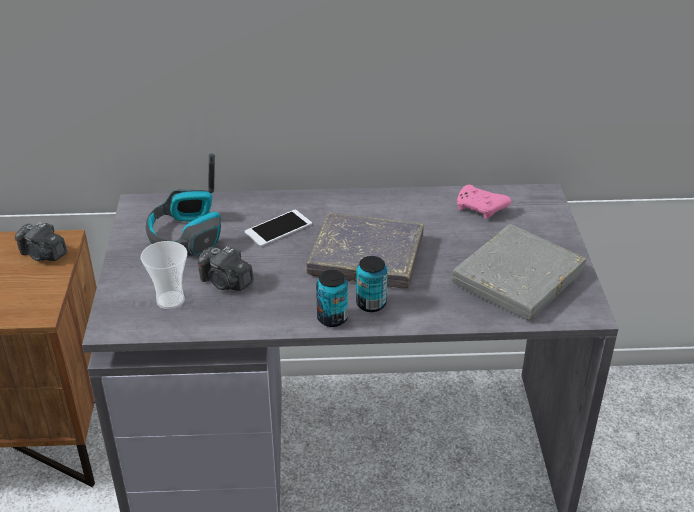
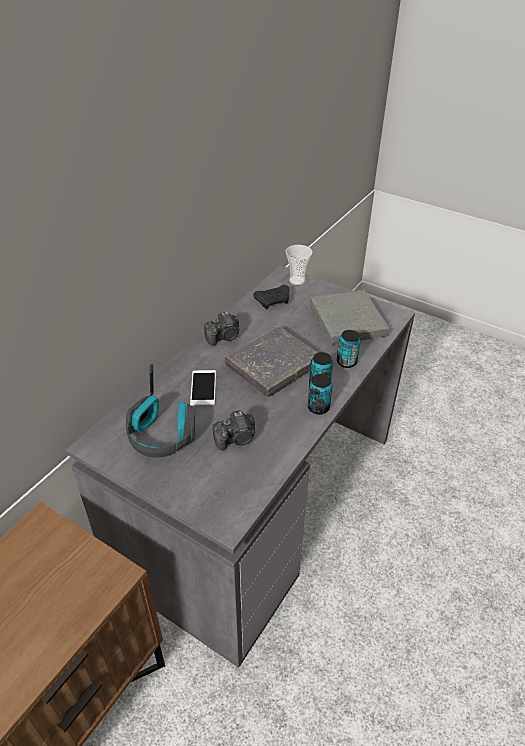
camera: 55 degrees left, 5 degrees up
(43, 254) = (44, 542): camera -> camera (224, 337)
(170, 300) = (228, 476): cup -> cup (297, 280)
(437, 308) = (346, 362): none -> can
(481, 209) = (273, 301): pink game controller -> black game controller

